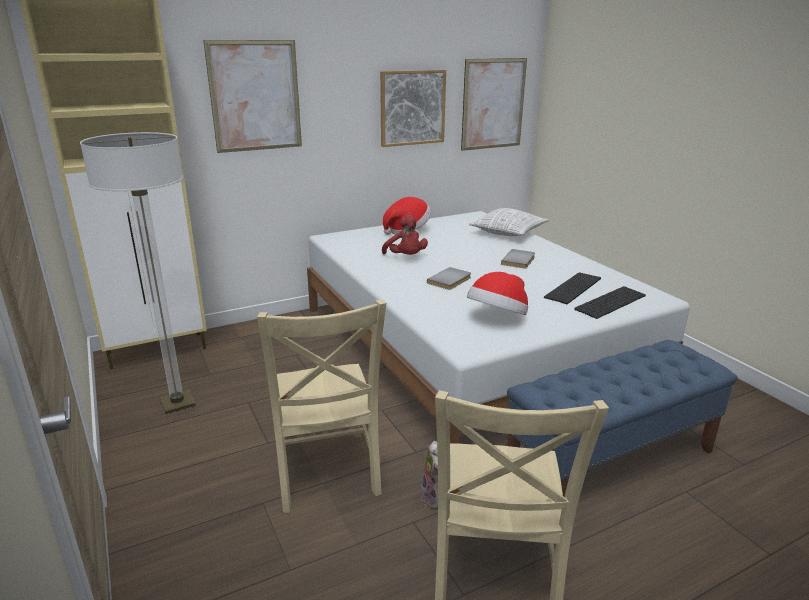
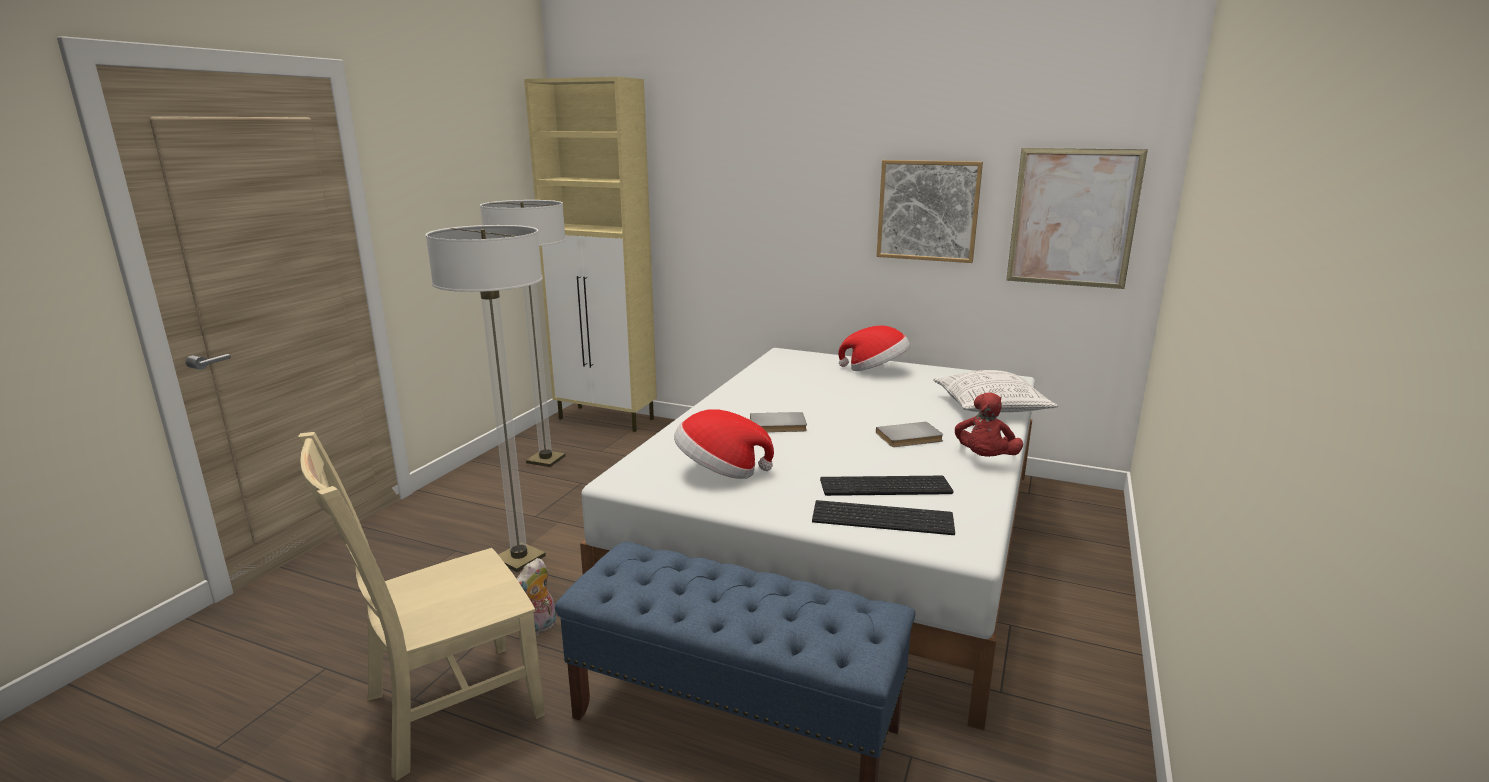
camera: 50 degrees right, 5 degrees down
(255, 96) = (732, 180): picture -> none
(325, 473) = (519, 559): beige chair -> floor lamp
(406, 257) = (799, 391): red plush toy -> red plush toy (984, 459)

